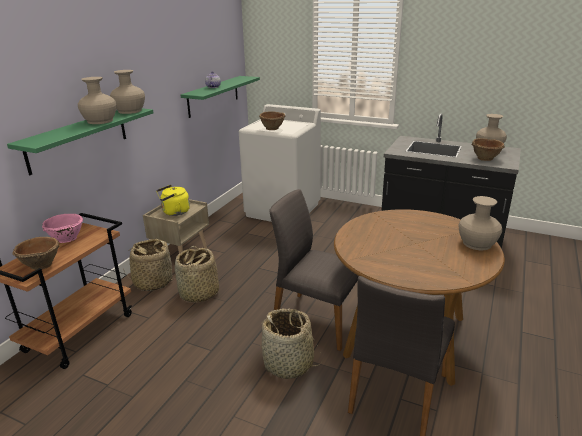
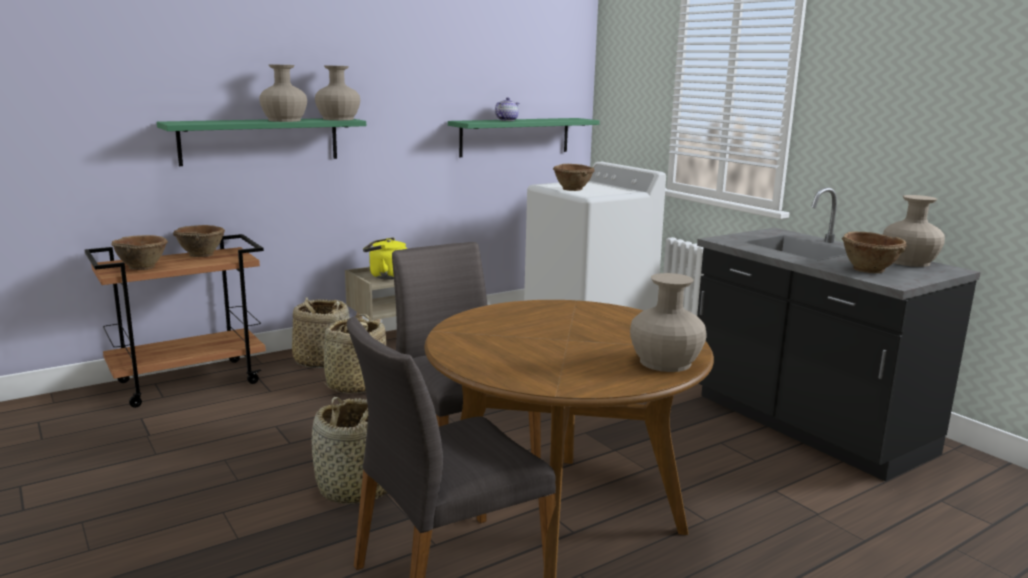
camera: 30 degrees right, 10 degrees down
(66, 239) = (201, 254): pink bowl -> brown bowl

